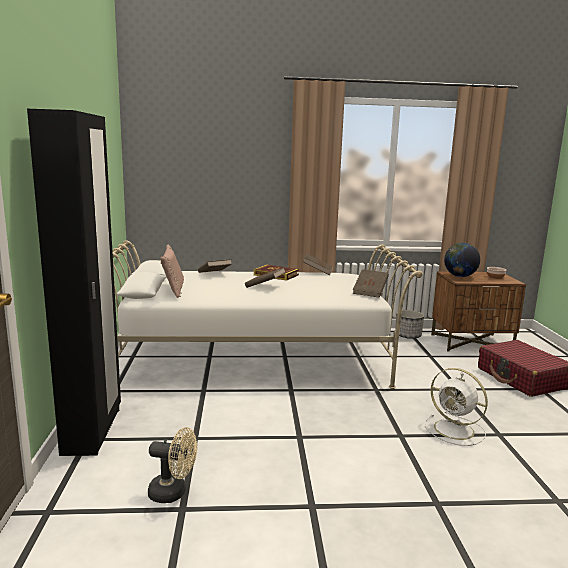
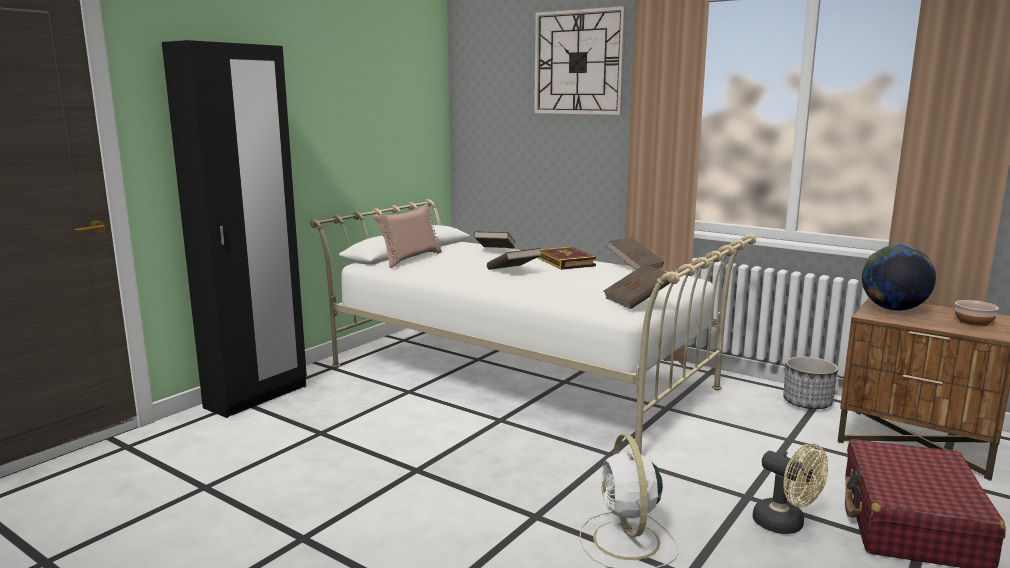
camera: 40 degrees right, 0 degrees up
(173, 493) = (222, 471): beige fan -> beige fan (786, 525)
(243, 136) = (579, 62): none -> wall clock

